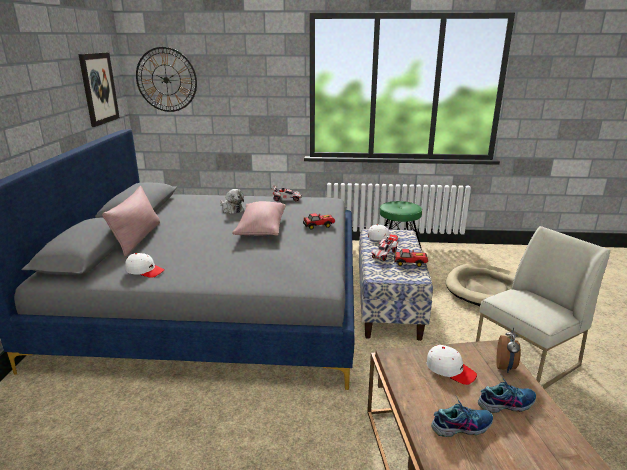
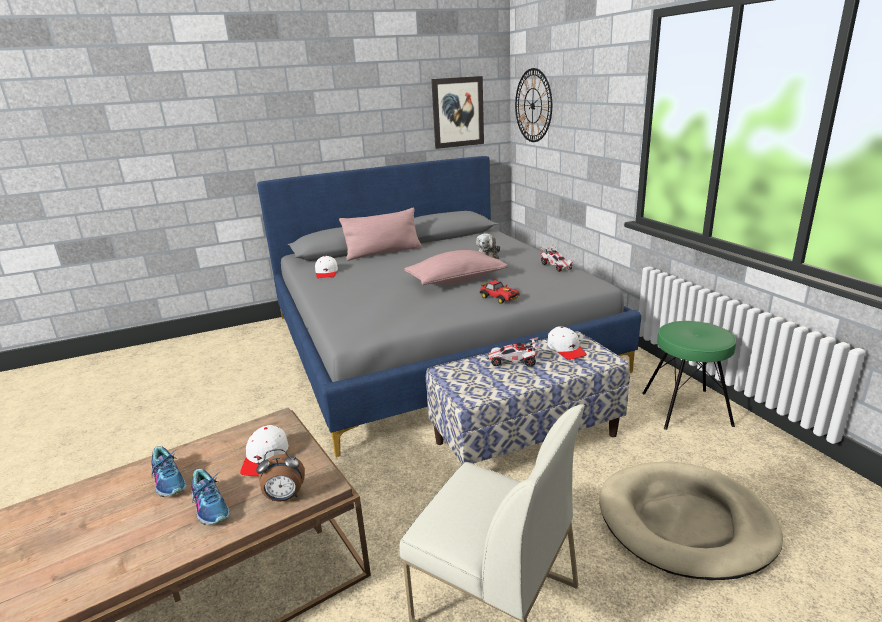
camera: 65 degrees right, 0 degrees up
(410, 263) = (509, 383): toy car -> none

